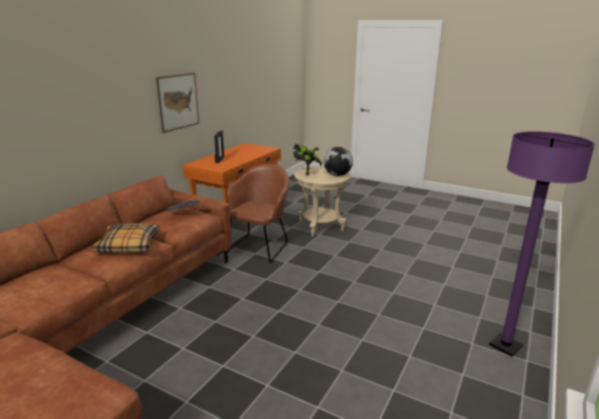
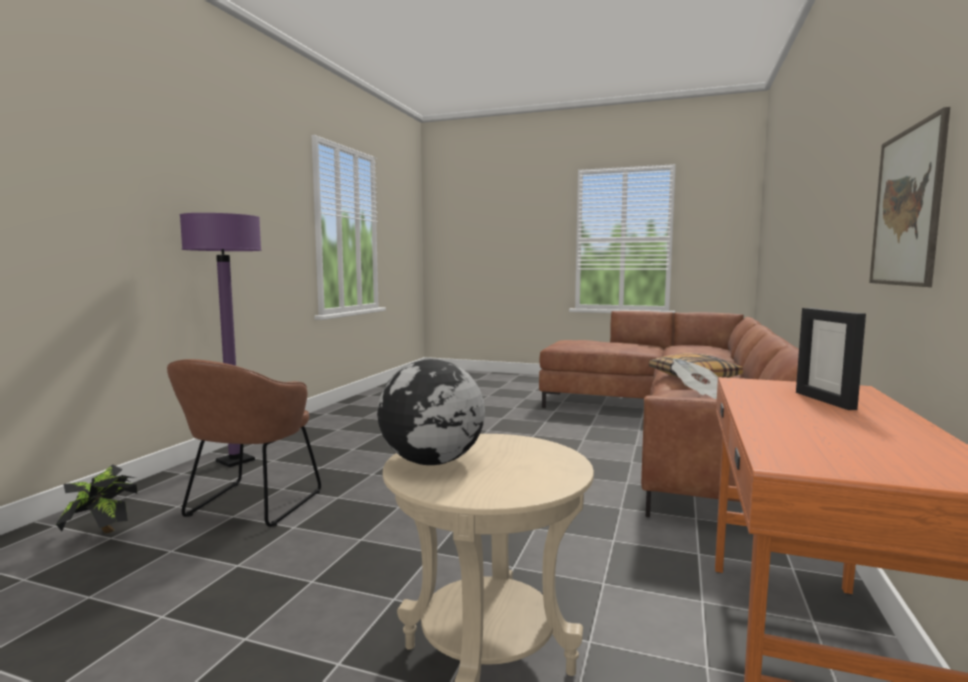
camera: 170 degrees right, 15 degrees down
(260, 246) = (619, 558): brown armchair -> brown armchair (248, 507)
(307, 173) = (543, 461): potted plant -> potted plant (103, 536)

